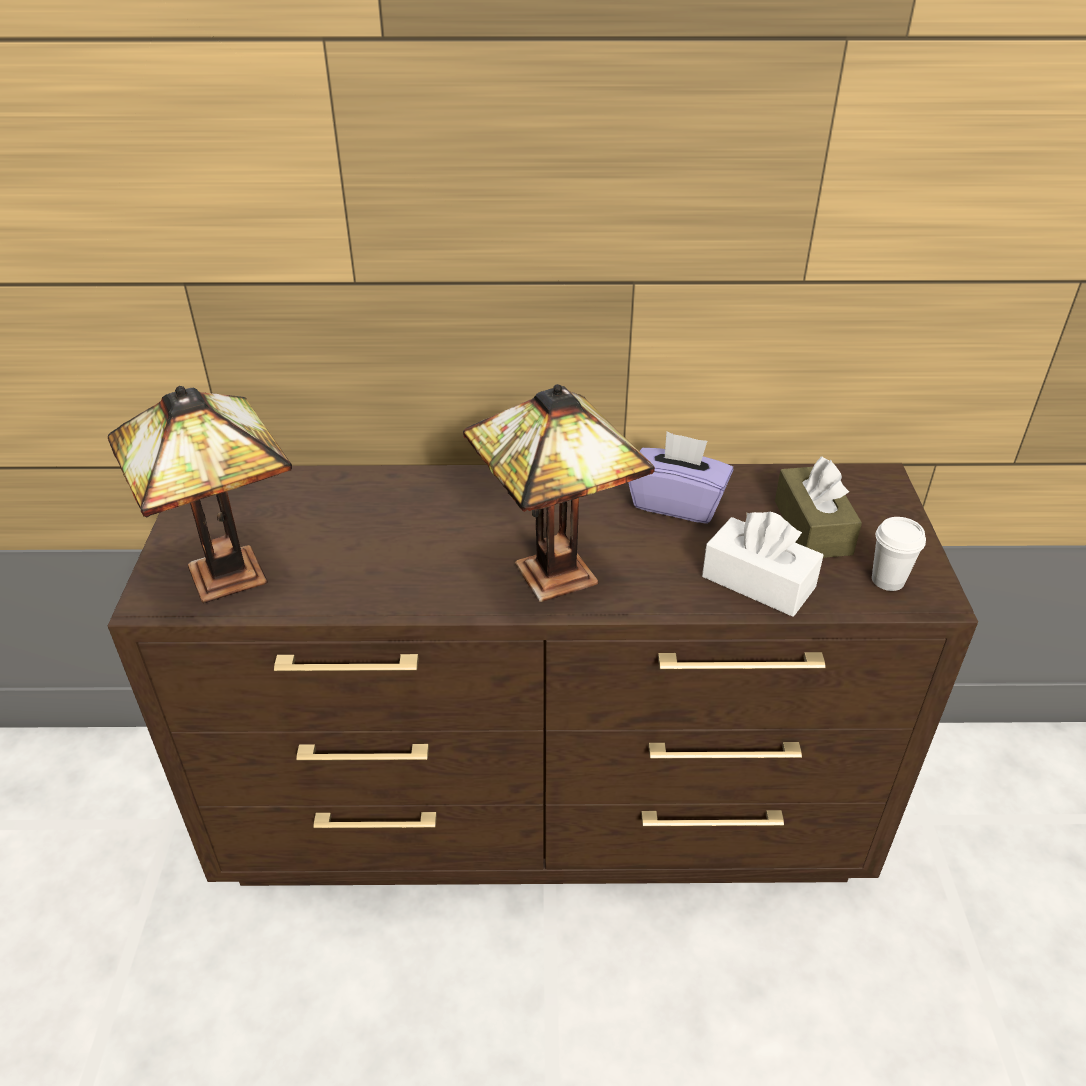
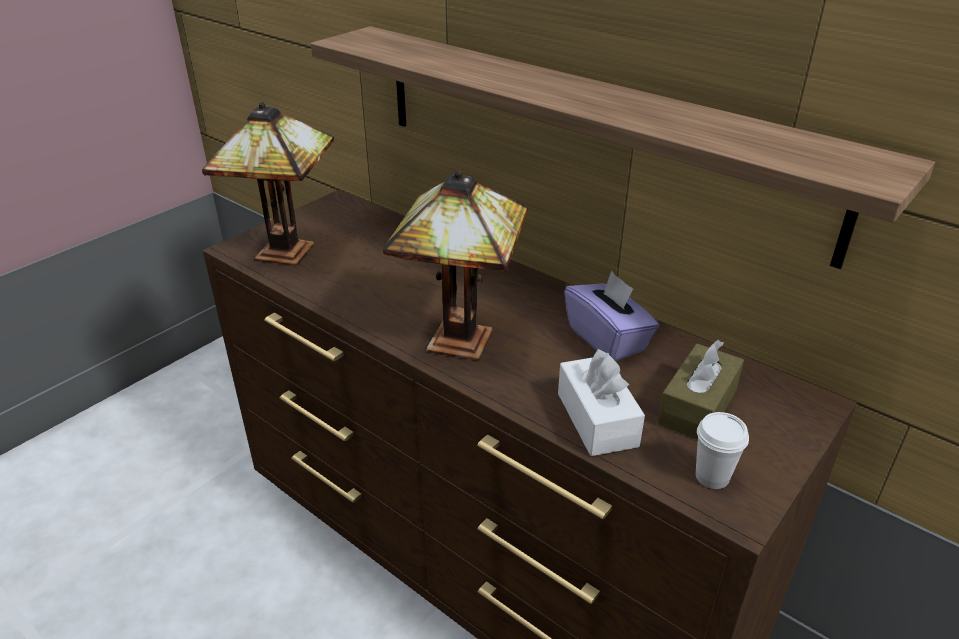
camera: 40 degrees right, 5 degrees down
(579, 293) = (587, 133): none -> shelf

